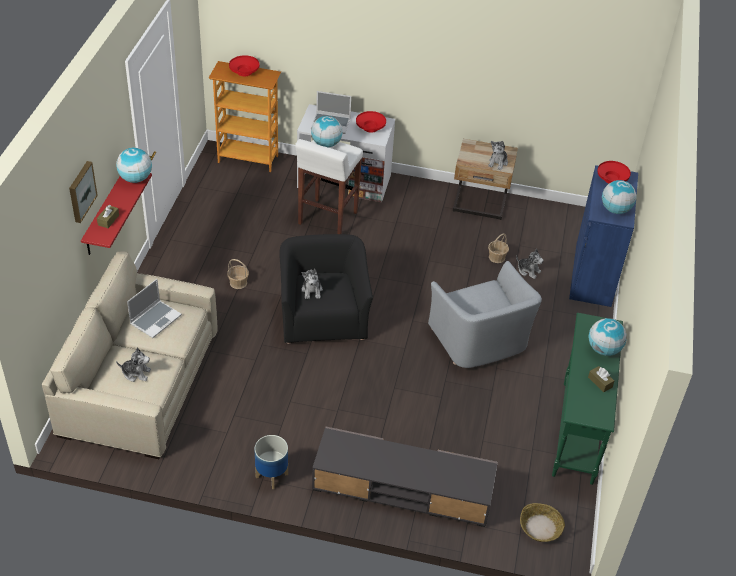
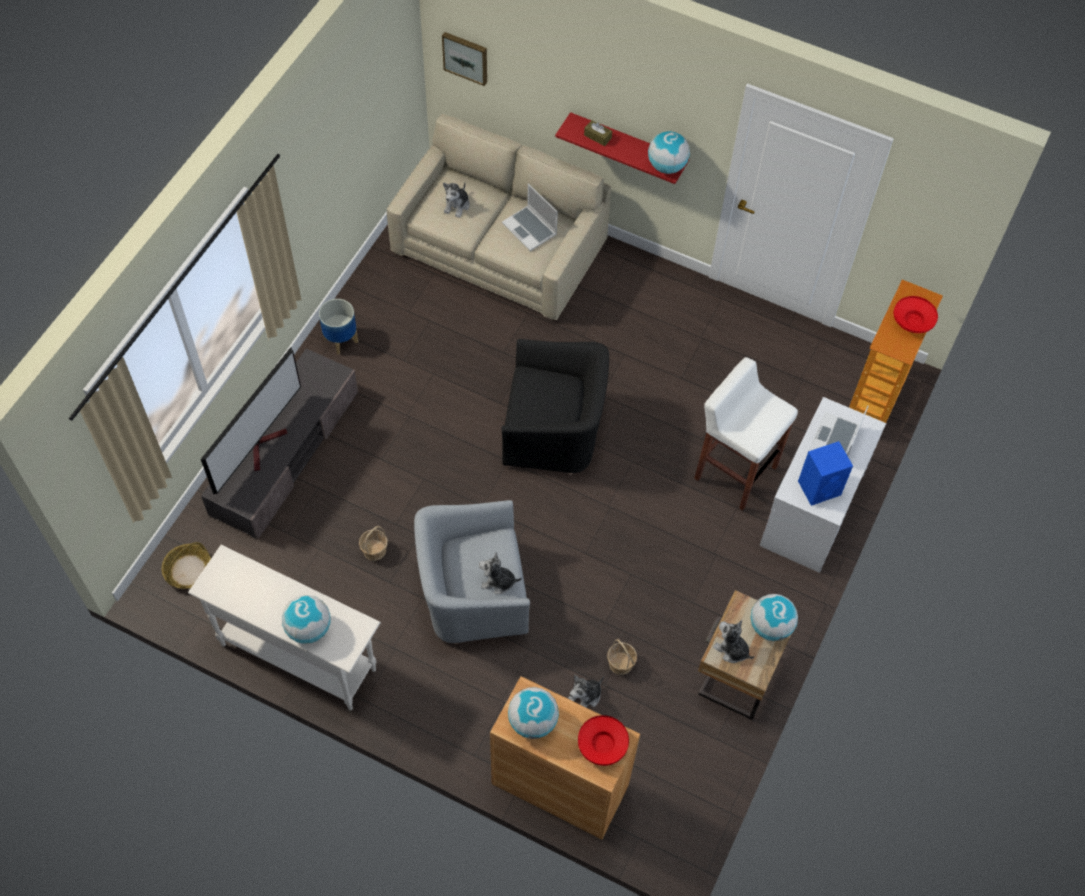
camera: 105 degrees right, 15 degrees up
(81, 191) = (590, 80): picture -> picture (466, 57)
(238, 283) = (631, 355): basket -> basket (374, 550)
(312, 290) = (548, 386): plush toy -> plush toy (498, 582)
(326, 144) = (773, 415): globe -> globe (770, 626)
(370, 127) = (820, 487): red bowl -> blue speaker
(423, 472) = (264, 445): none -> television
(577, 432) = (298, 656): green console table -> white console table
(593, 274) = (560, 784): blue cabinet -> brown cabinet
(600, 382) = (260, 604): brown tissue box -> none

